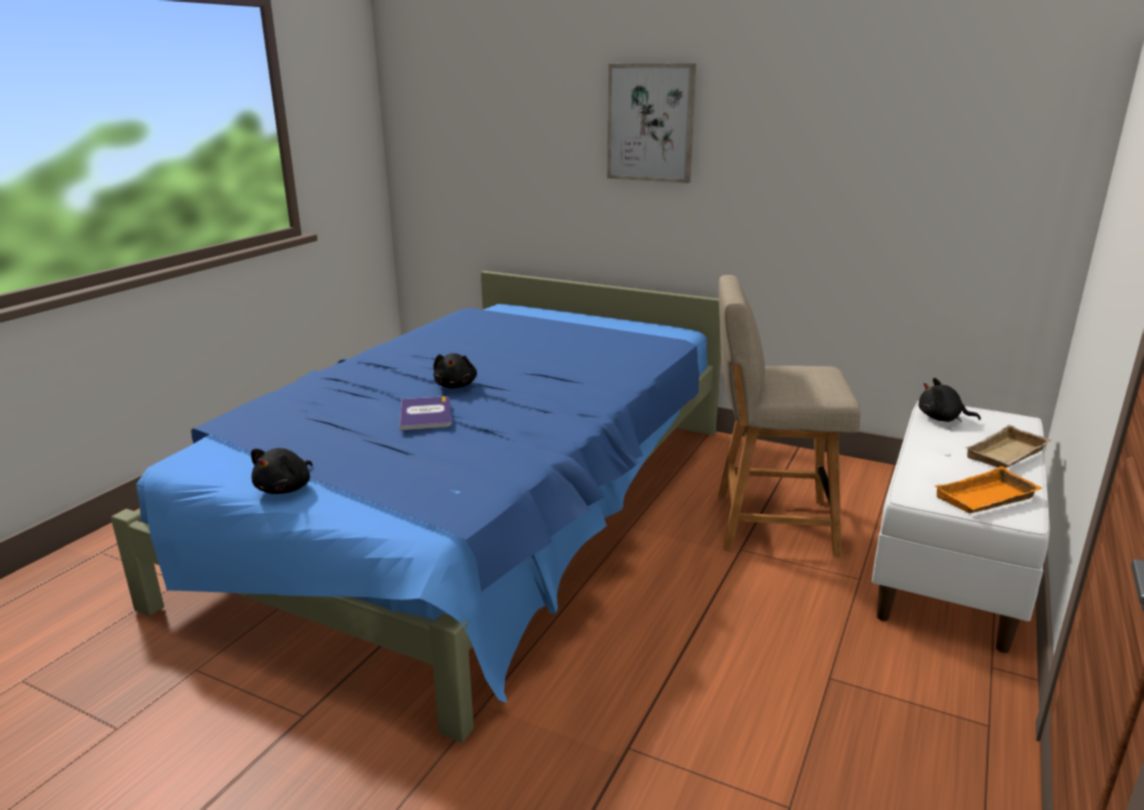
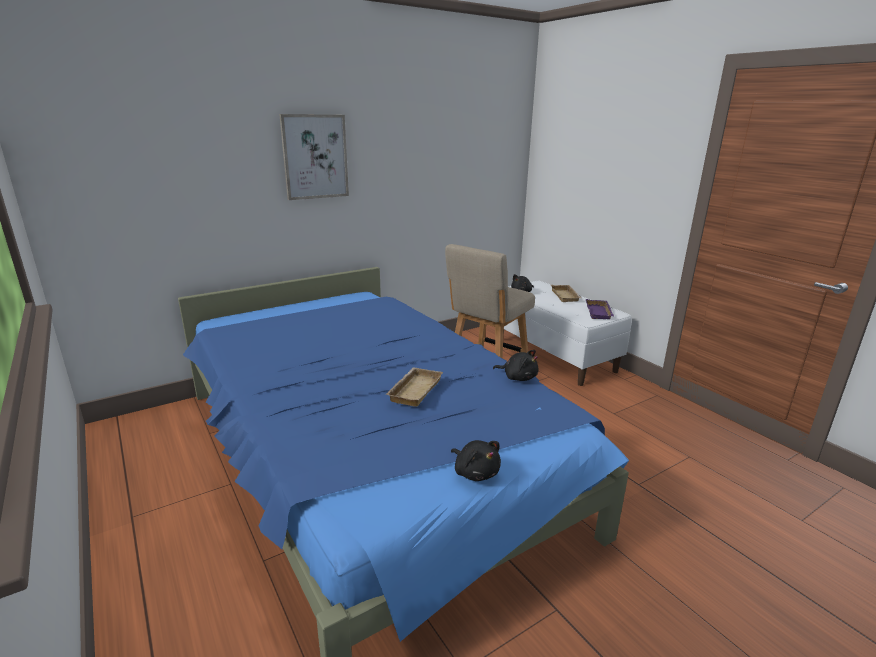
camera: 60 degrees left, 0 degrees up
(426, 414) = (414, 390): book -> beige tray
(456, 385) = (368, 370): black plush toy -> black plush toy (518, 377)
(986, 499) = (599, 313): orange tray -> purple tray

